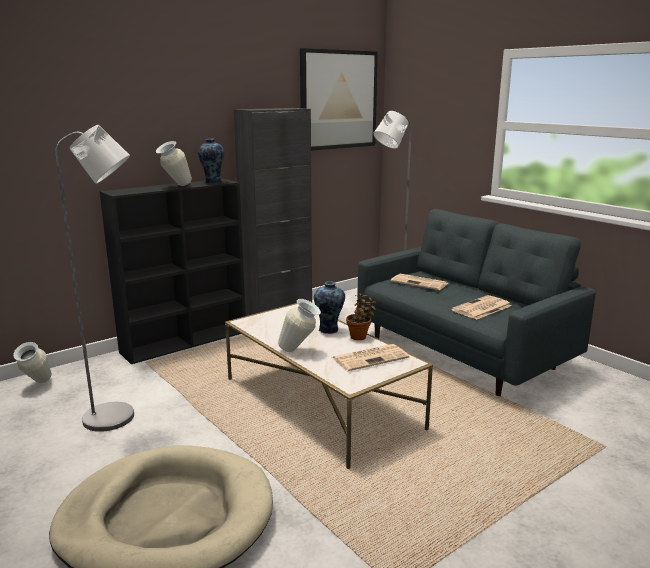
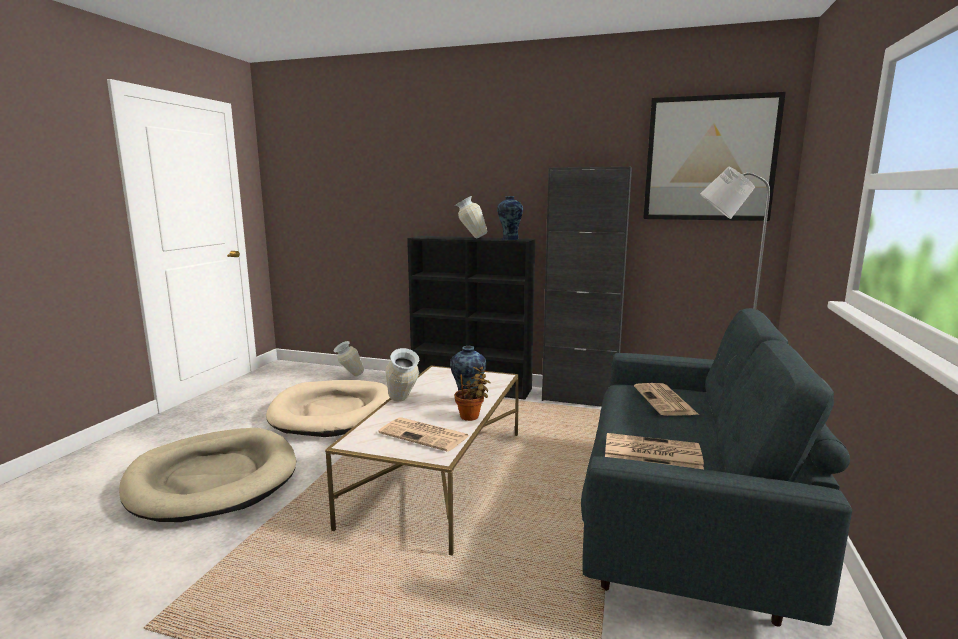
camera: 55 degrees right, 5 degrees down
(119, 417) = (333, 412): grey floor lamp -> beige dog bed

